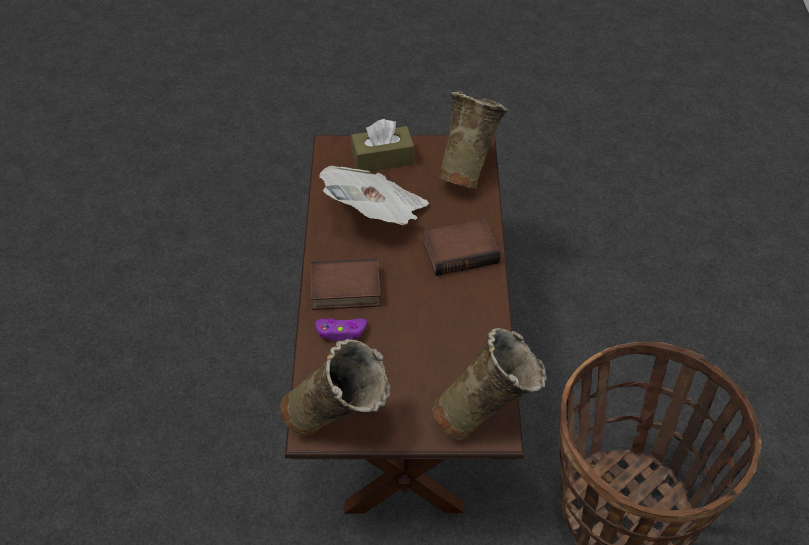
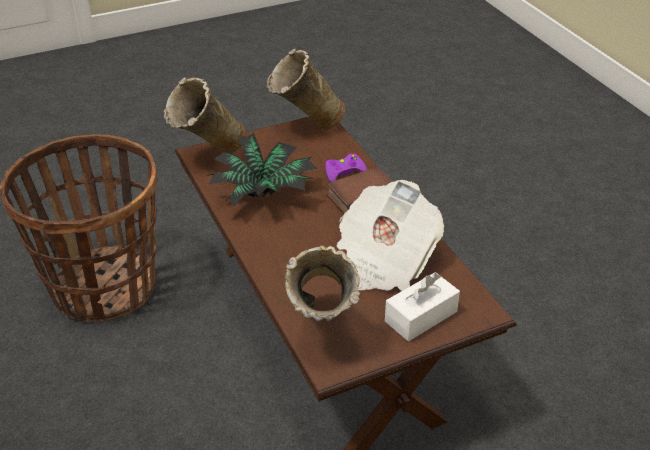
camera: 155 degrees right, 10 degrees down
(382, 159) = (421, 316): brown tissue box -> white tissue box
(447, 331) = (263, 195): none -> potted plant
(461, 251) = (285, 254): book -> none

